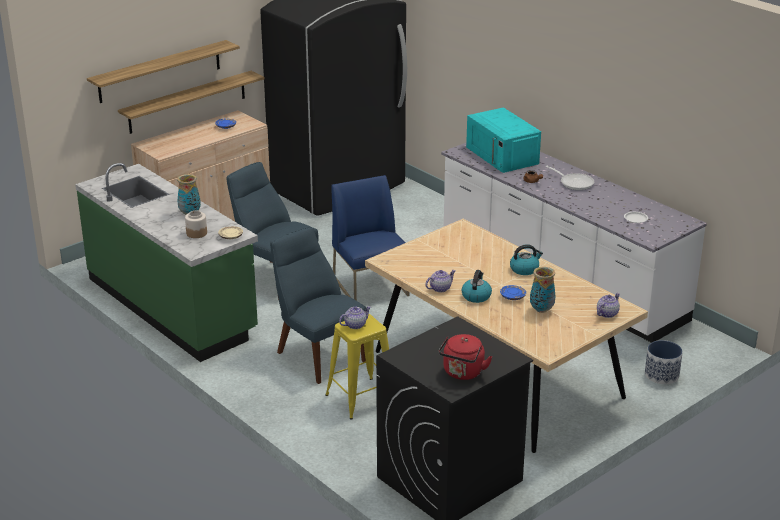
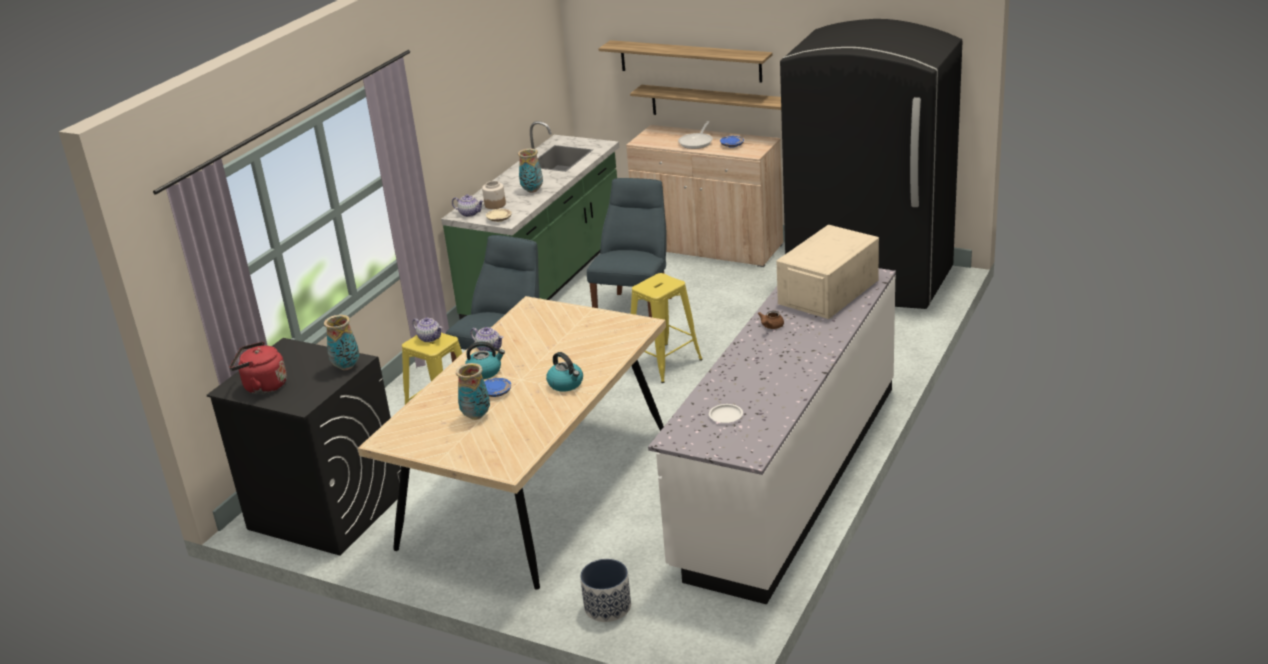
camera: 70 degrees right, 0 degrees up
(371, 286) = (664, 363): blue chair -> yellow stool
(463, 331) = (346, 366): none -> vase
(502, 155) = (828, 292): turquoise microwave -> beige microwave
(574, 183) = (794, 353): frying pan -> frying pan (697, 142)
(607, 313) = (491, 458): teapot -> teapot (470, 213)

